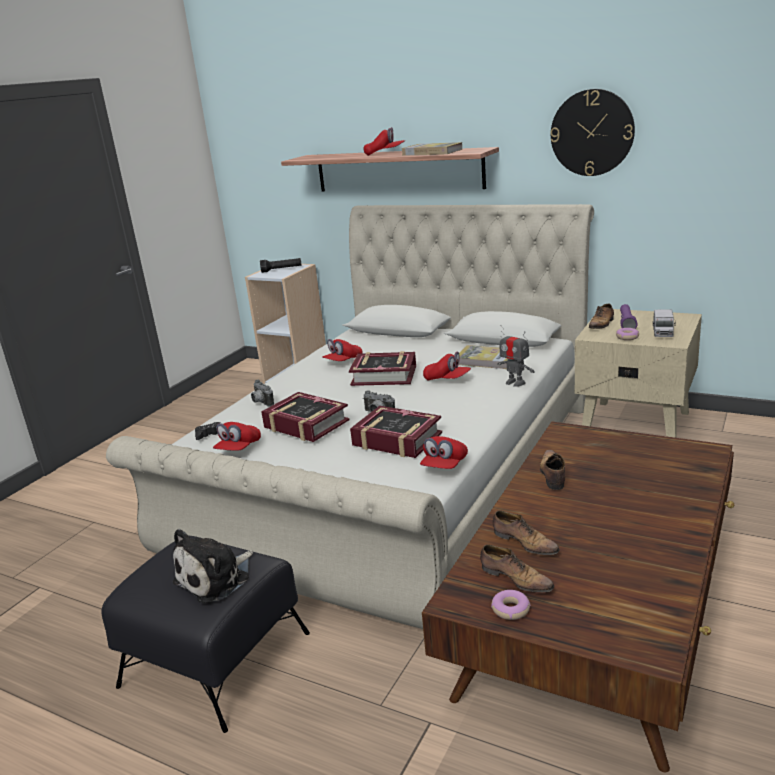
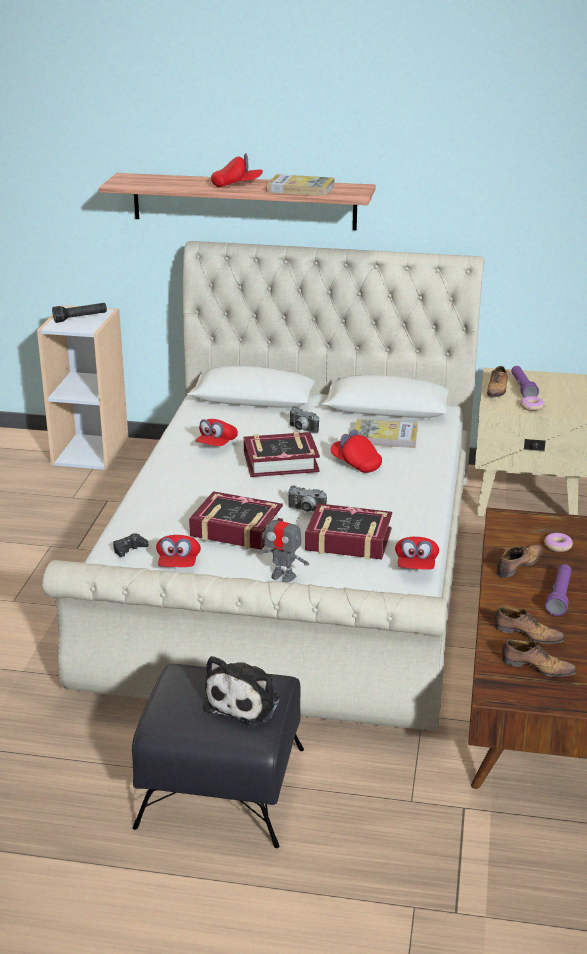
camera: 20 degrees left, 5 degrees up
(261, 402) = (157, 504): camera -> camera (301, 430)
(447, 379) = (356, 464): red cap -> red cap turned 150 degrees counterclockwise
(510, 609) = (546, 693): donut -> donut (557, 546)
(515, 382) = (432, 464): toy robot -> toy robot (283, 576)
(552, 474) = (518, 565): shoe -> shoe turned 60 degrees clockwise
(580, 508) = (559, 596): none -> purple flashlight
(592, 133) = (484, 178): wall clock -> none
(662, 332) = (564, 400): toy truck -> none

